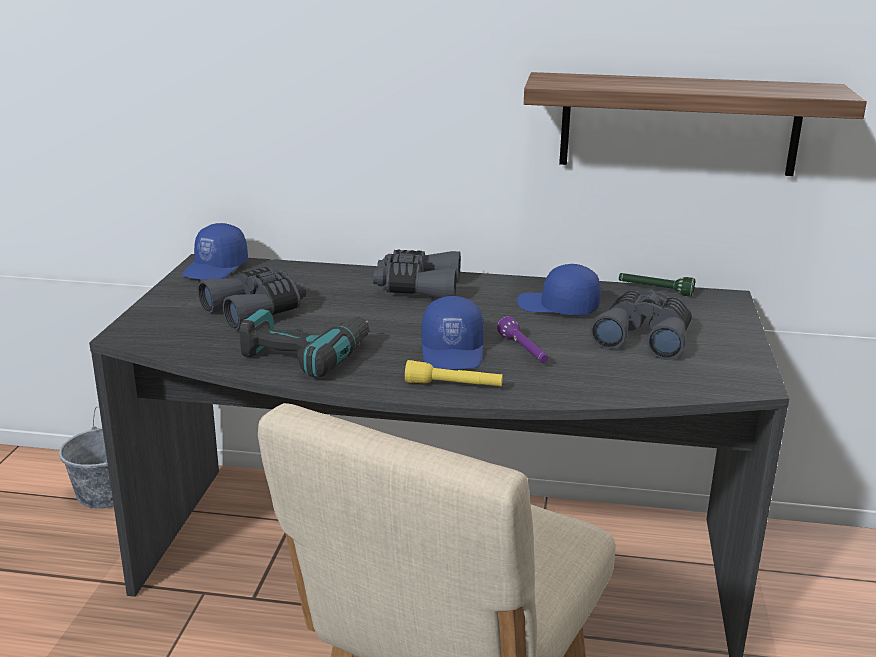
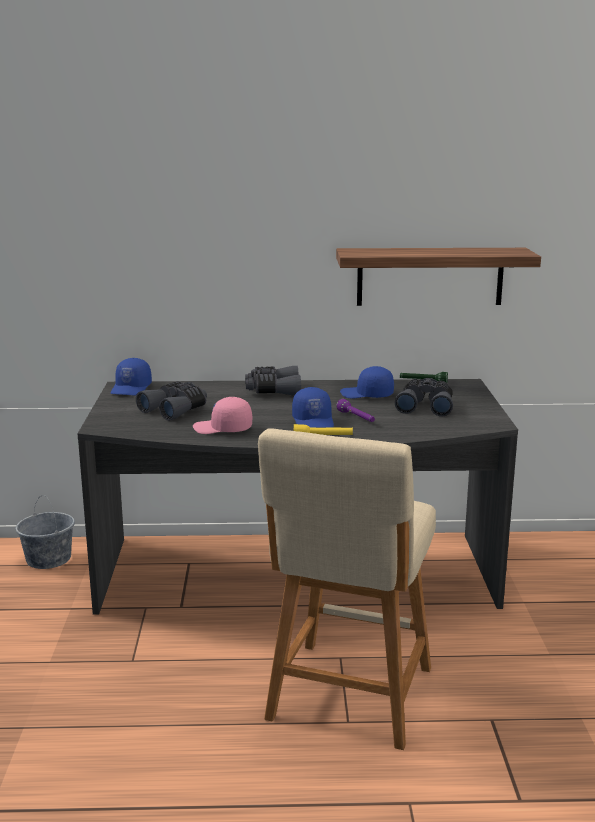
camera: 10 degrees left, 5 degrees down
(305, 354) = (222, 429): power drill -> pink cap

